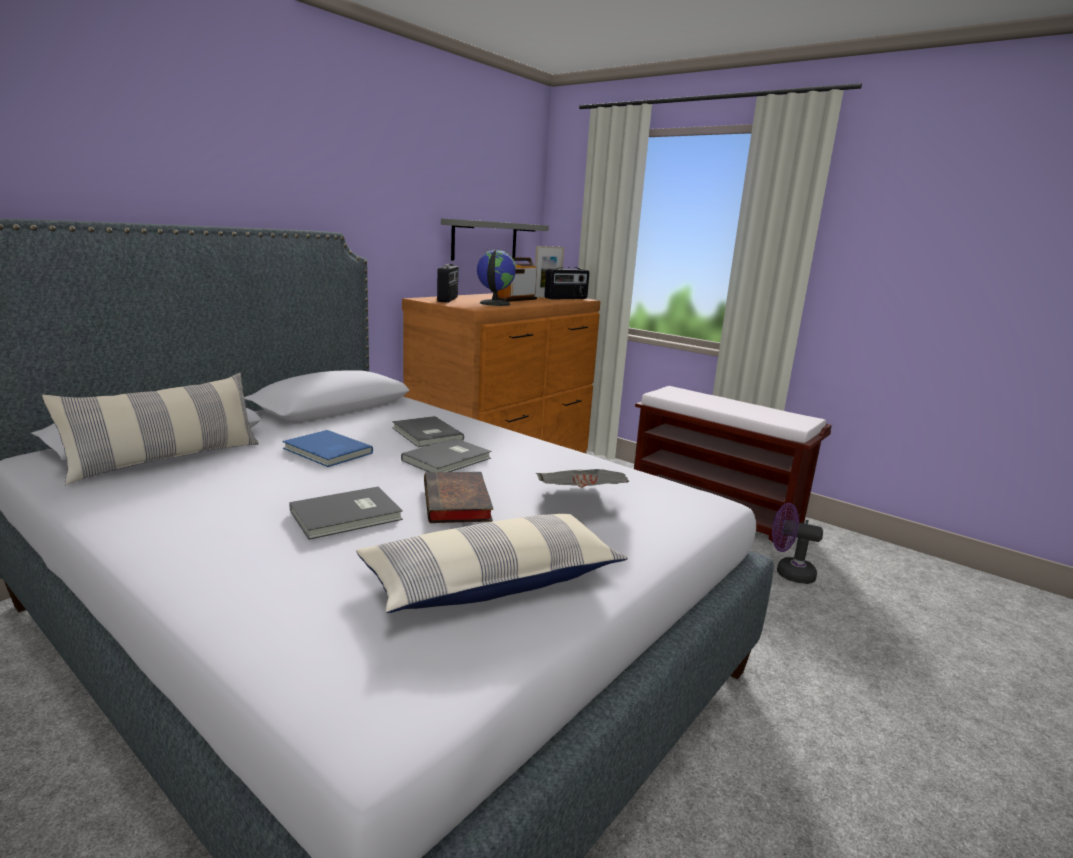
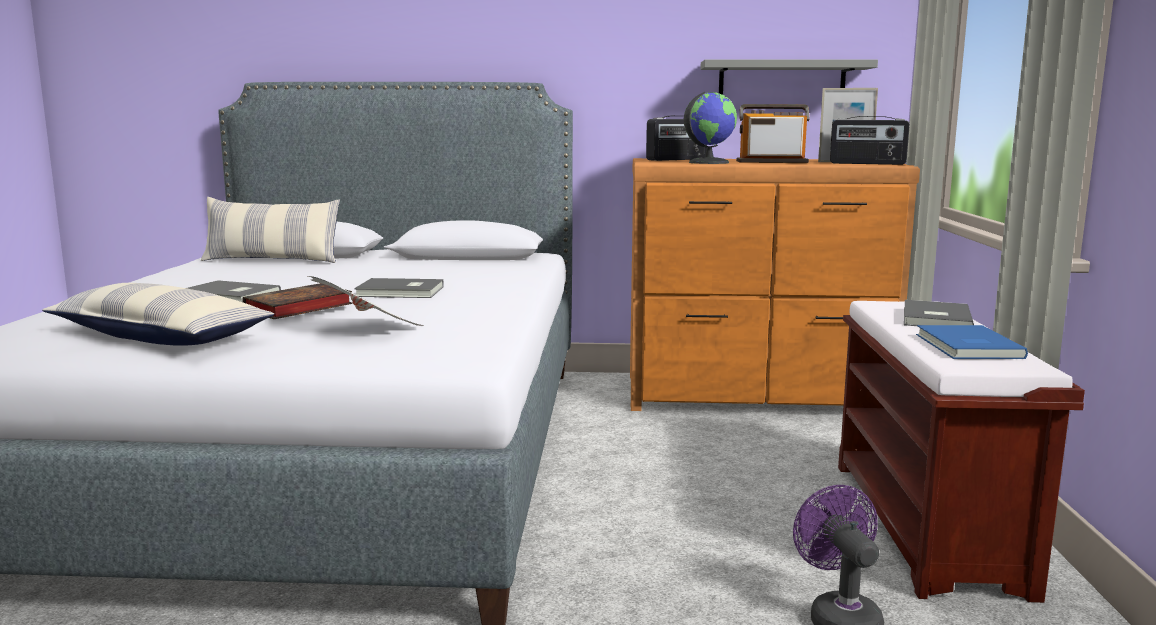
camera: 55 degrees right, 5 degrees down
(327, 451) = (353, 273): blue book -> blue book (966, 346)
(426, 434) = (453, 278): grey book -> grey book (934, 318)

